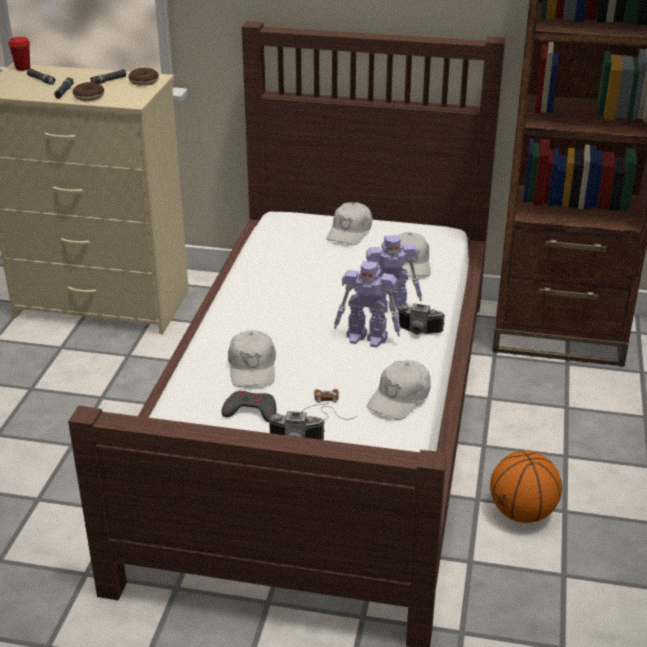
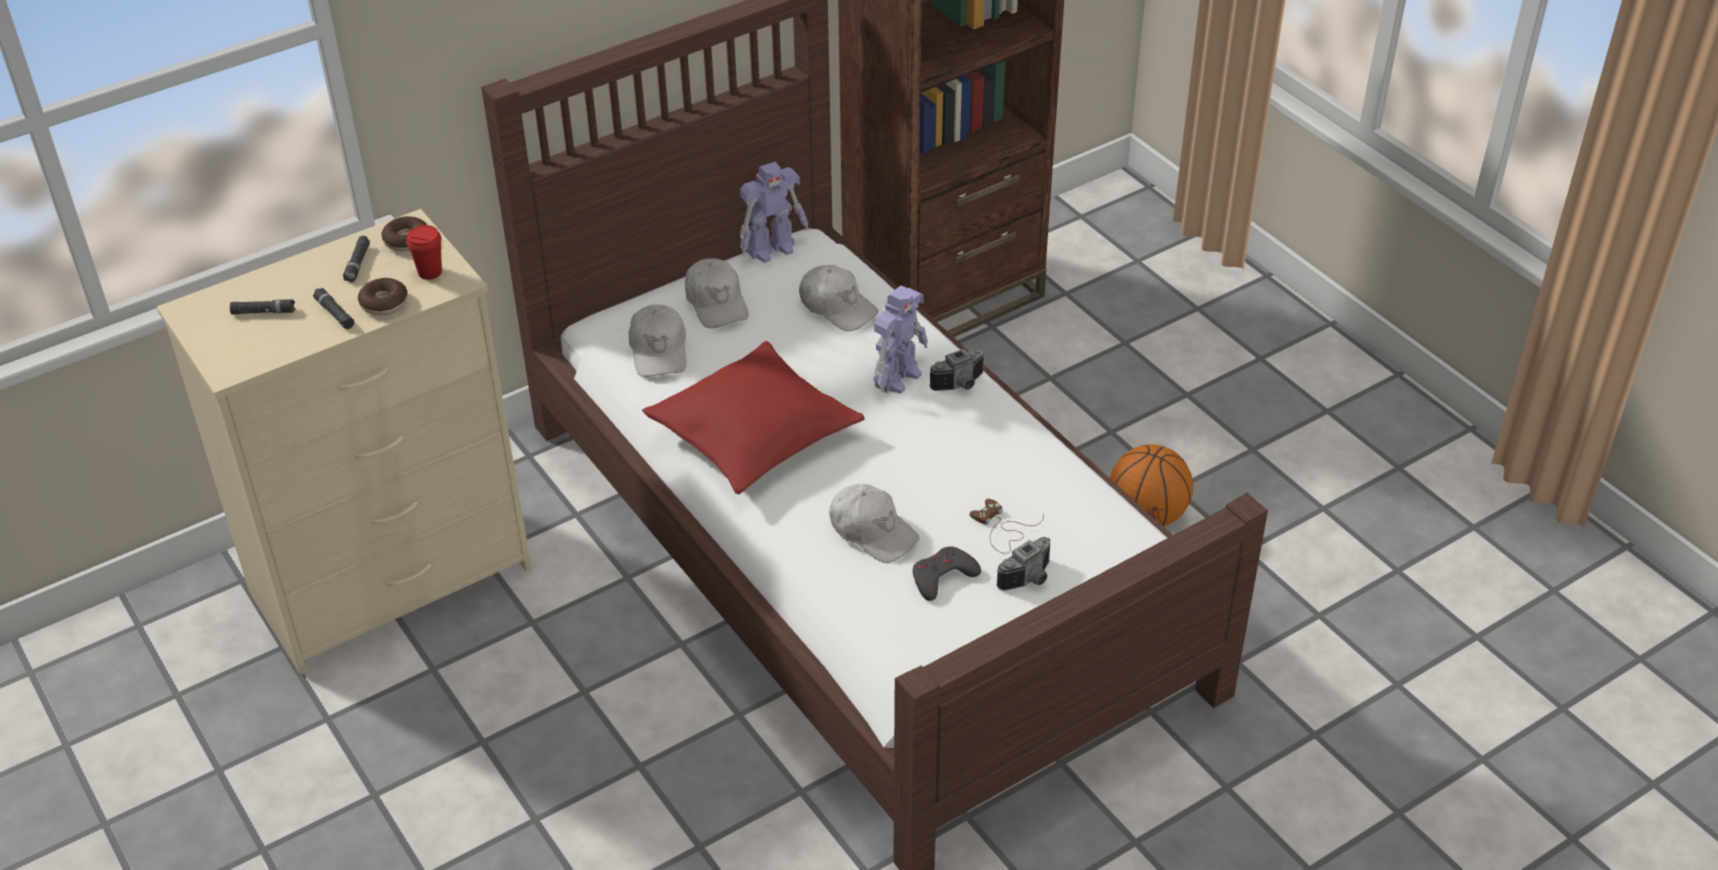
camera: 45 degrees left, 10 degrees up
(23, 68) = (193, 306): red cup -> red cup (430, 272)
(271, 292) = (754, 433): none -> red pillow
(367, 338) = (926, 423): toy robot -> toy robot (773, 249)
(400, 398) = (1047, 469): white cap -> white cap (659, 350)

